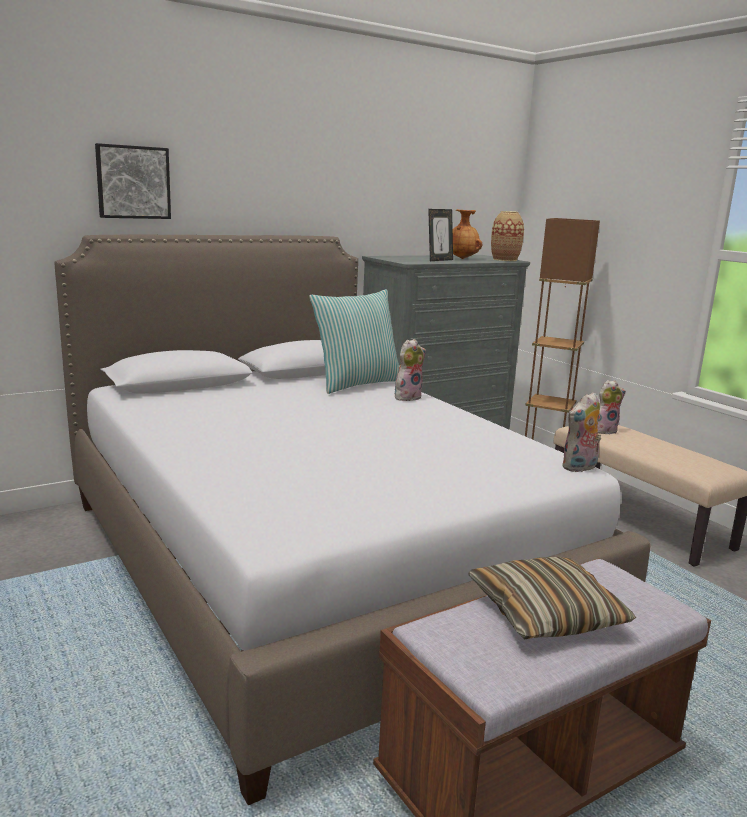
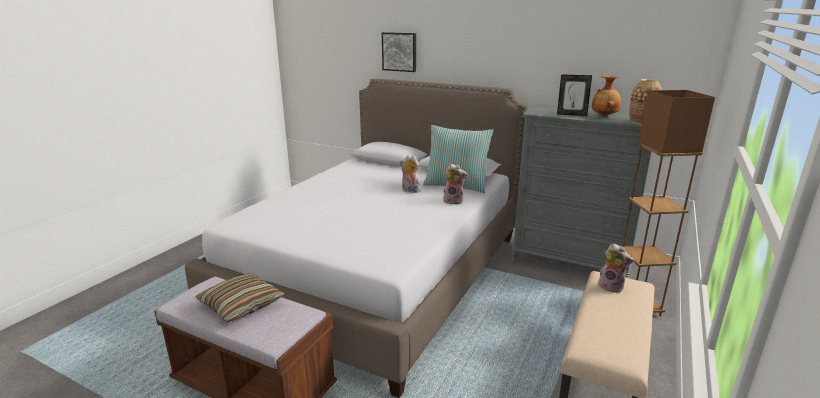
camera: 60 degrees right, 5 degrees up
(580, 468) = (392, 267): plush toy -> plush toy (410, 190)

